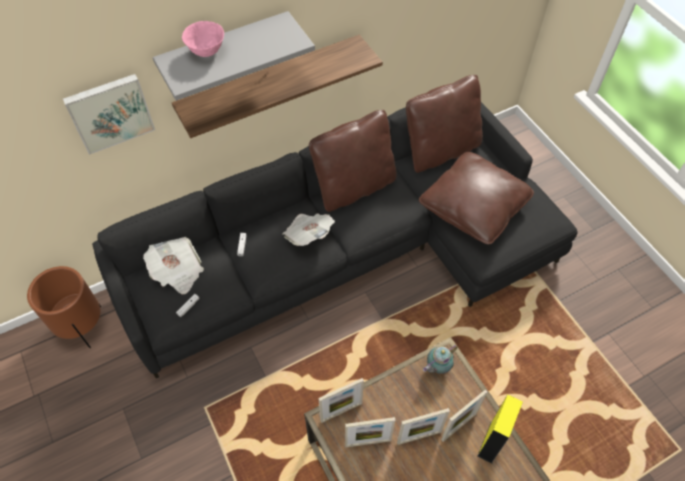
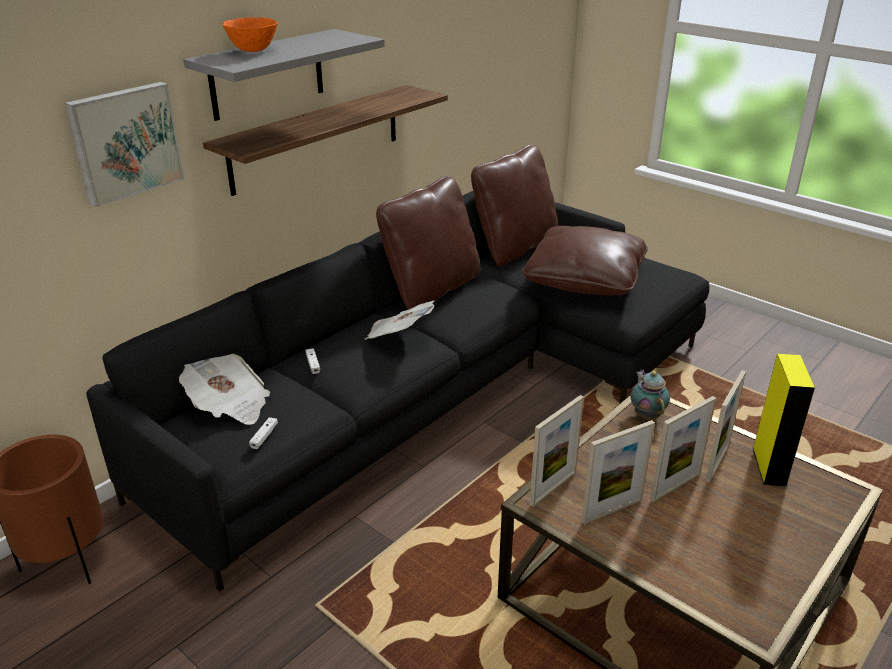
camera: 20 degrees left, 25 degrees down
(206, 51) = (253, 50): pink bowl -> orange bowl
(437, 367) = (646, 414): teapot -> teapot turned 135 degrees clockwise

